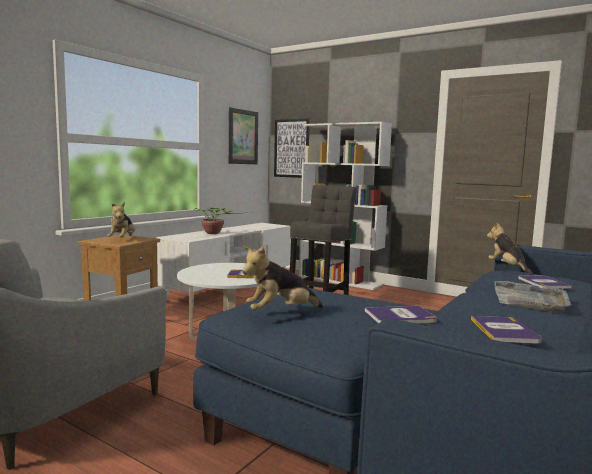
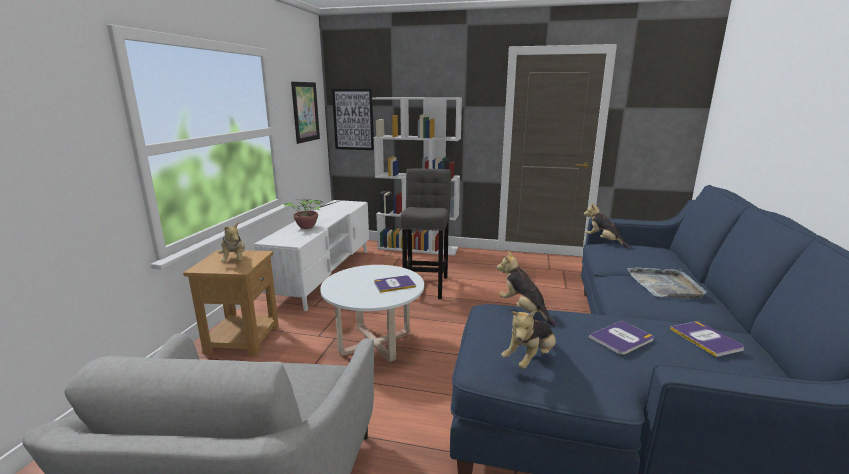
camera: 20 degrees left, 10 degrees up
(326, 290) = (524, 310): none -> plush toy
(542, 283) = (647, 259): book -> none

